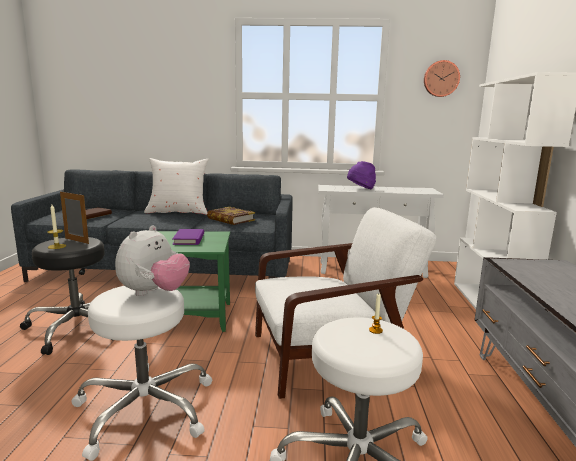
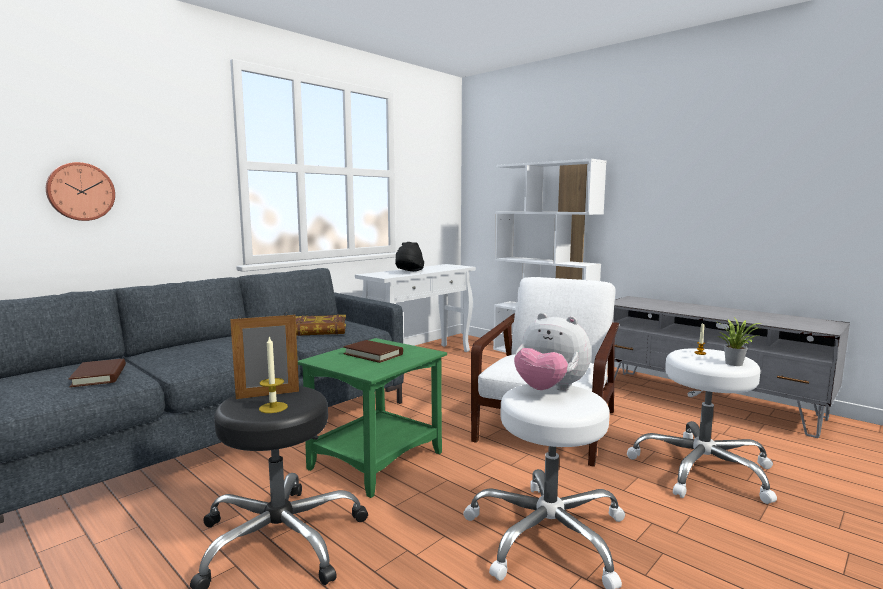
camera: 50 degrees left, 5 degrees down
(154, 293) = (549, 390): plush toy -> plush toy turned 150 degrees clockwise
(178, 212) = (219, 340): white pillow -> none
(189, 239) = (373, 354): purple book -> brown book
(361, 189) = (409, 272): purple hat -> black hat
(363, 353) = (735, 363): none -> potted plant
(441, 79) = (434, 157): wall clock -> wall clock (80, 191)

